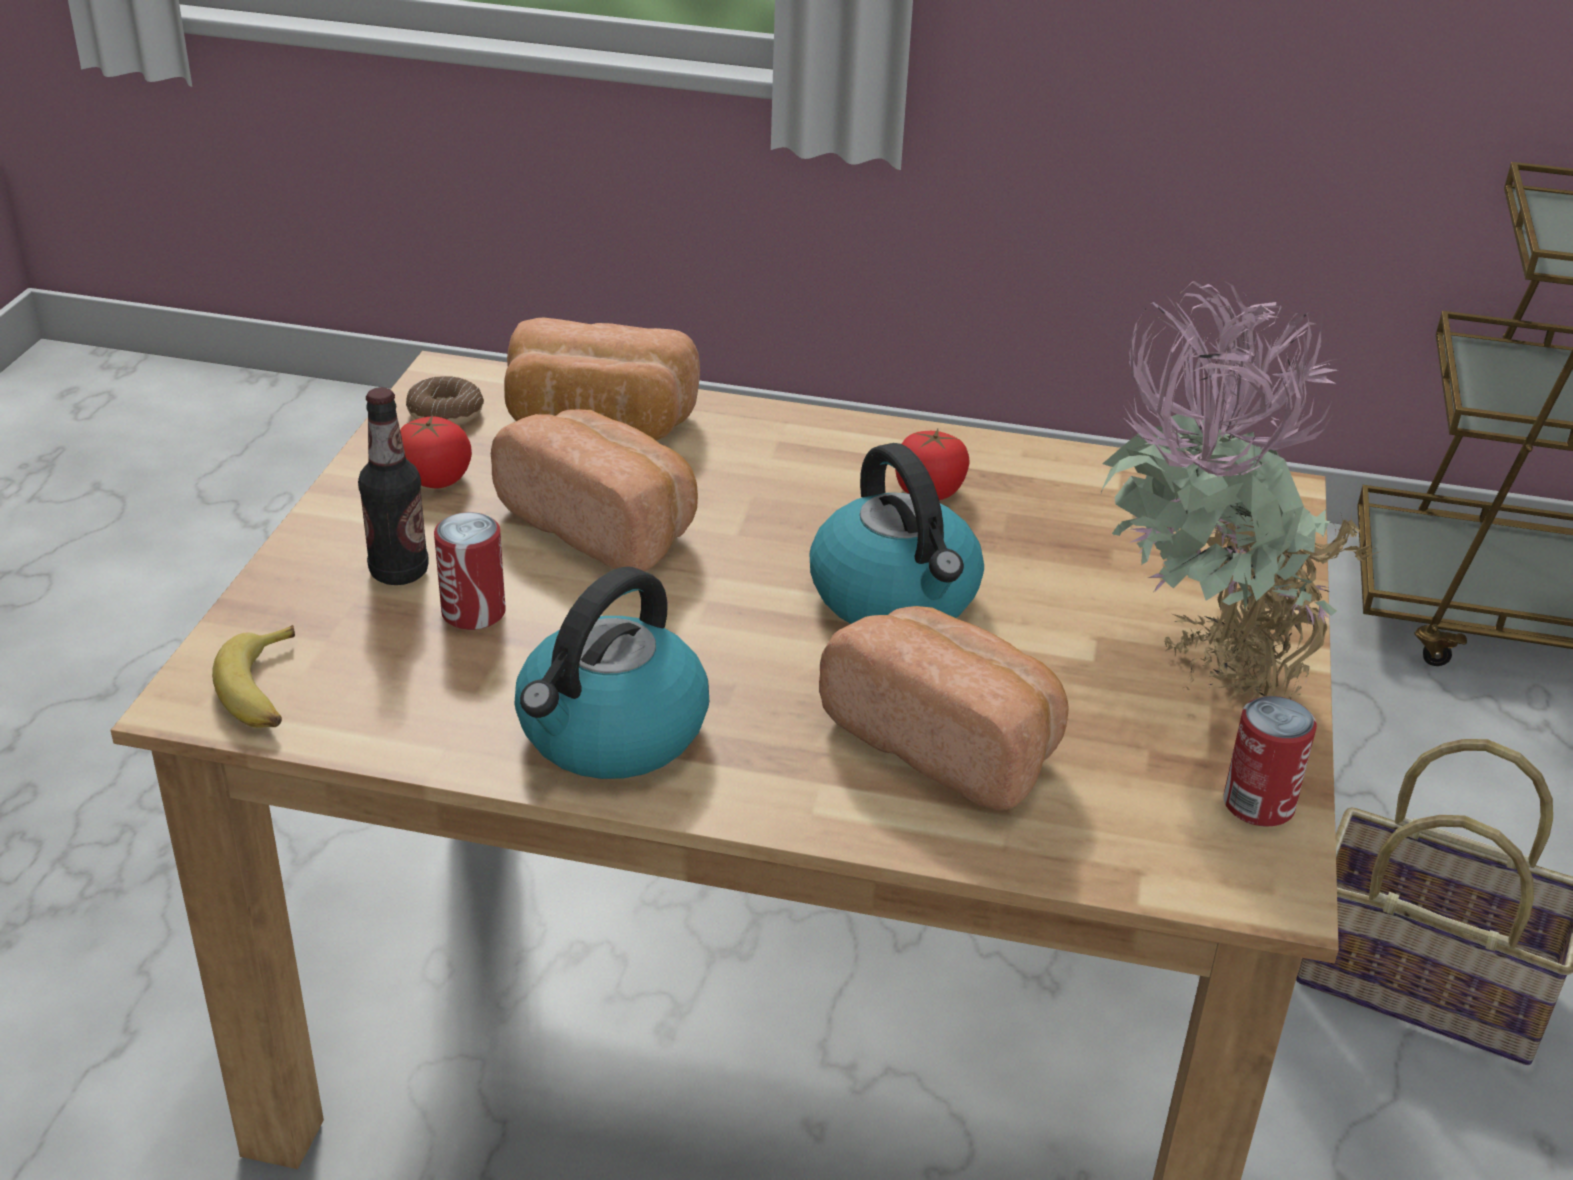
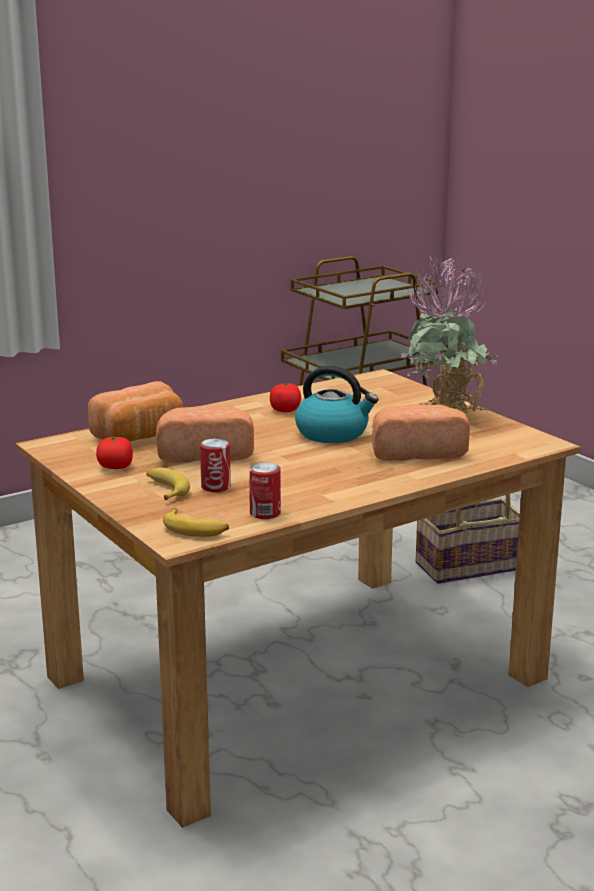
camera: 45 degrees left, 15 degrees down
(399, 572) = (165, 489): bottle -> banana
(445, 413) = (73, 452): donut -> none
(611, 733) = (326, 490): kettle -> none
(1258, 804) = (511, 431): can -> can (265, 513)

